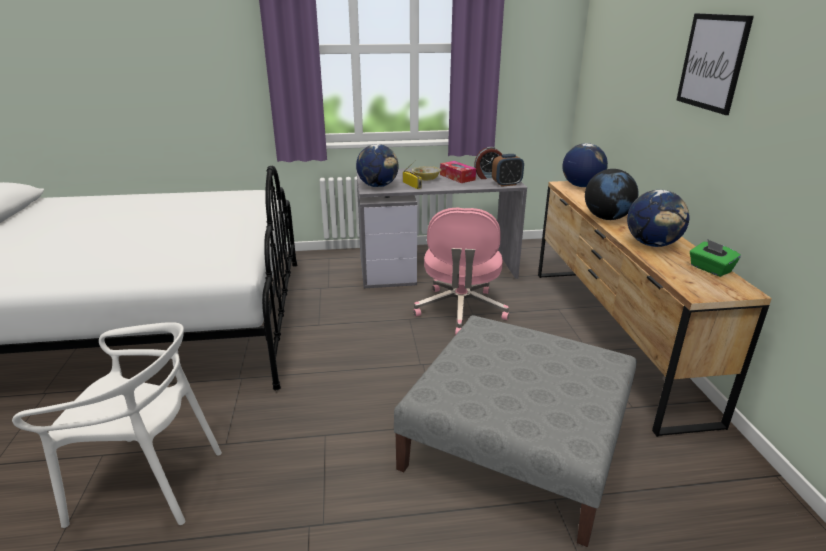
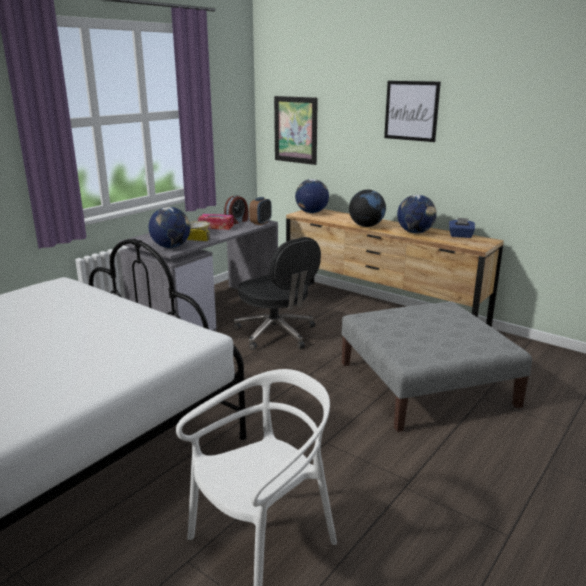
camera: 45 degrees left, 5 degrees down
(460, 311) = (276, 334): pink office chair -> black office chair
(606, 78) = (295, 130): none -> picture
(710, 269) = (460, 236): green tissue box -> blue tissue box

